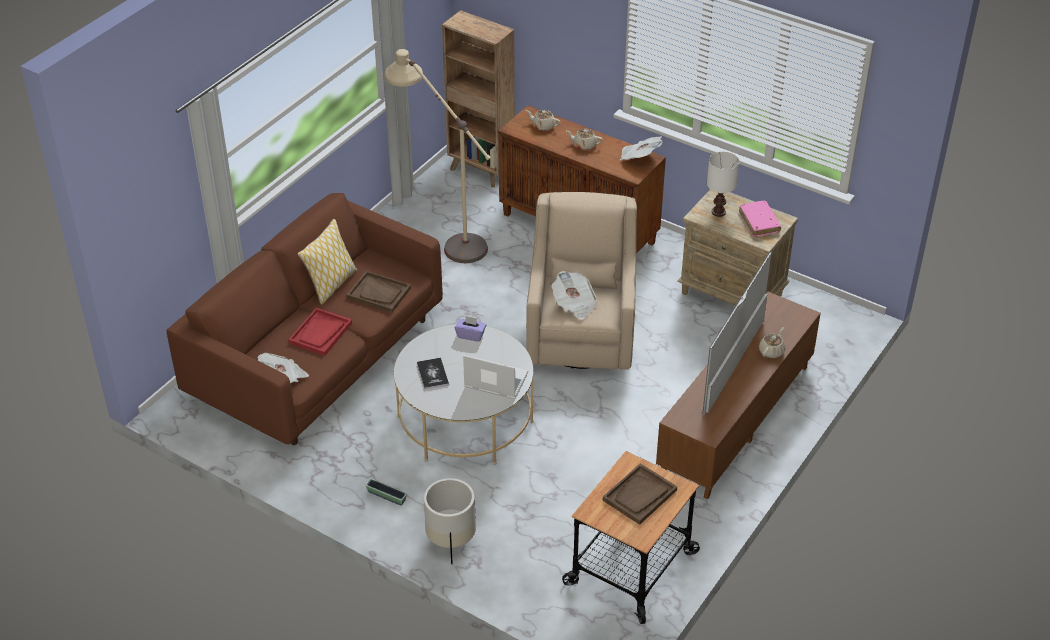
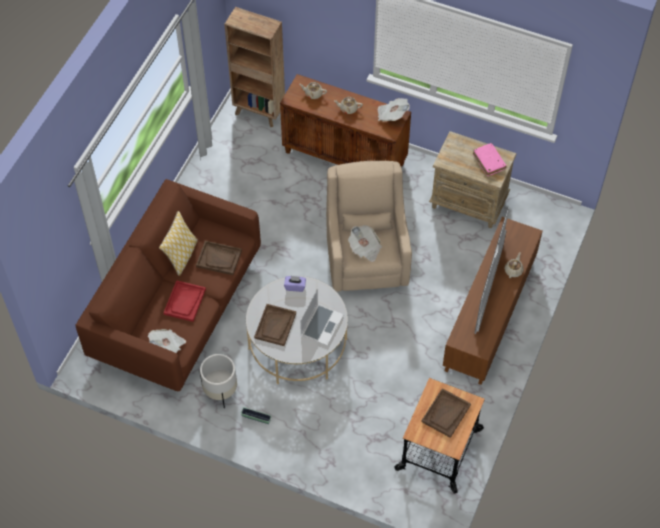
camera: 10 degrees left, 15 degrees up
(432, 374) = (275, 326): book -> brown tray
(444, 235) = (244, 178): beige floor lamp -> none
(451, 541) = (310, 448): white planter -> white planter (220, 391)
(495, 381) = (321, 324): laptop -> laptop turned 105 degrees clockwise
(718, 212) = (458, 155): white table lamp -> none

